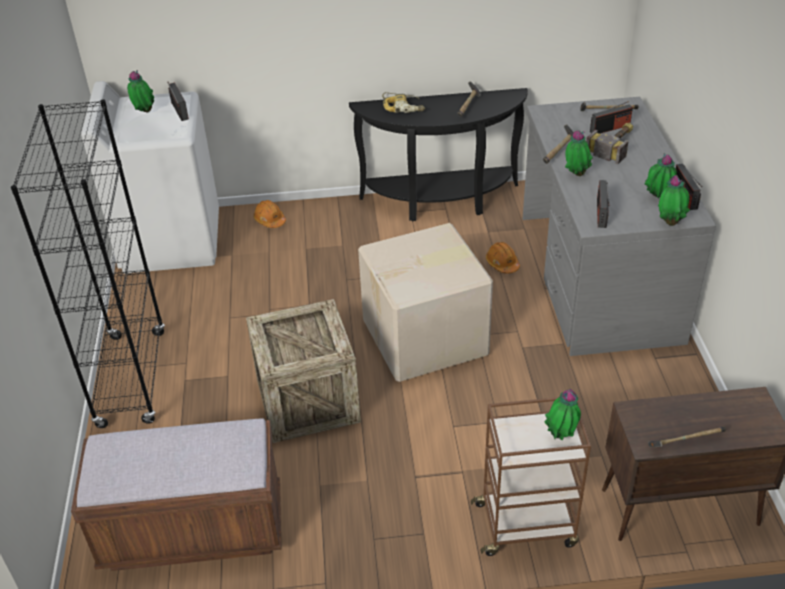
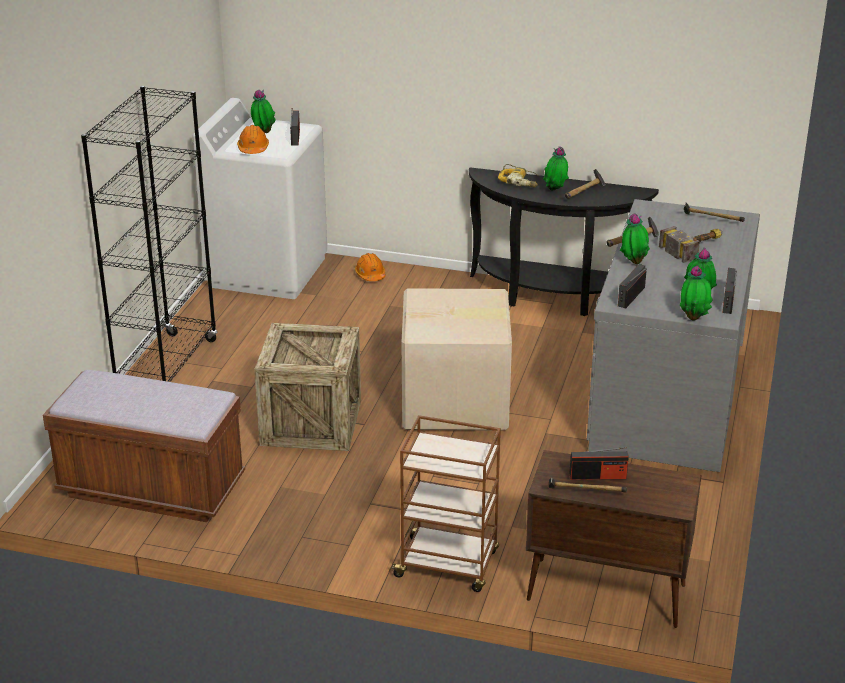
camera: 20 degrees right, 10 degrees down
(502, 263) = (576, 361): orange hard hat -> orange hard hat (253, 149)
(561, 436) = (473, 459): potted plant -> potted plant (555, 191)
(610, 128) = (702, 233): radio -> radio (598, 476)

